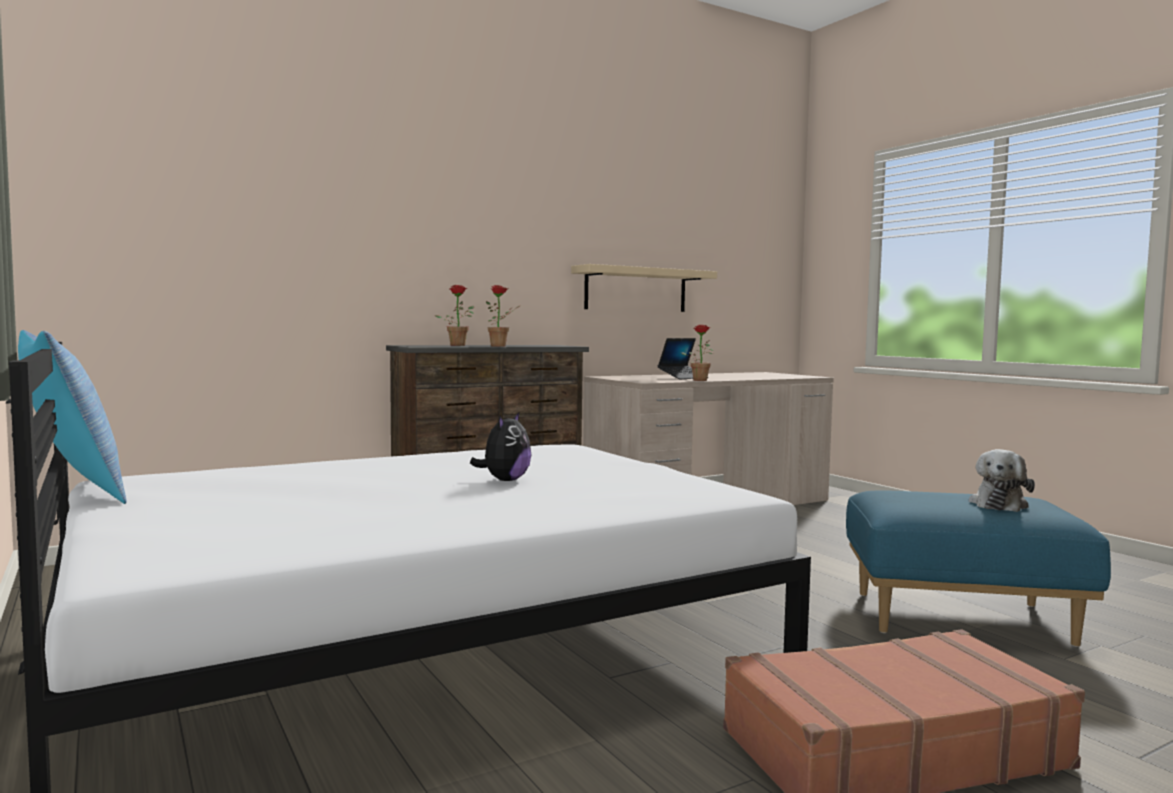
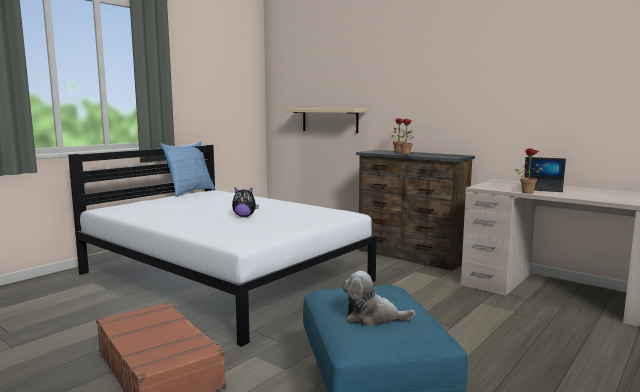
camera: 70 degrees right, 5 degrees up
(636, 290) = (550, 117): beige shelf -> beige shelf (329, 120)

